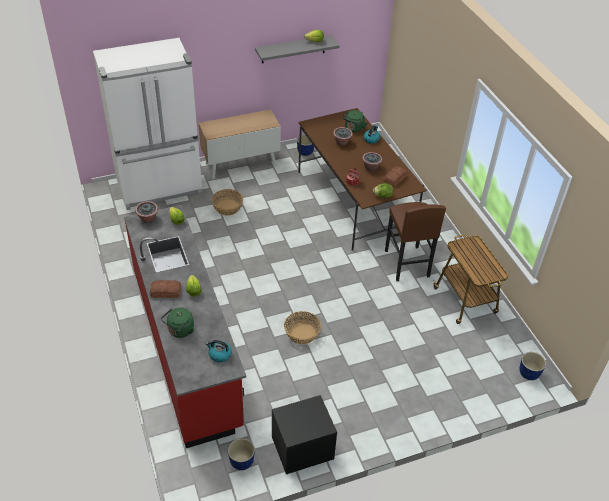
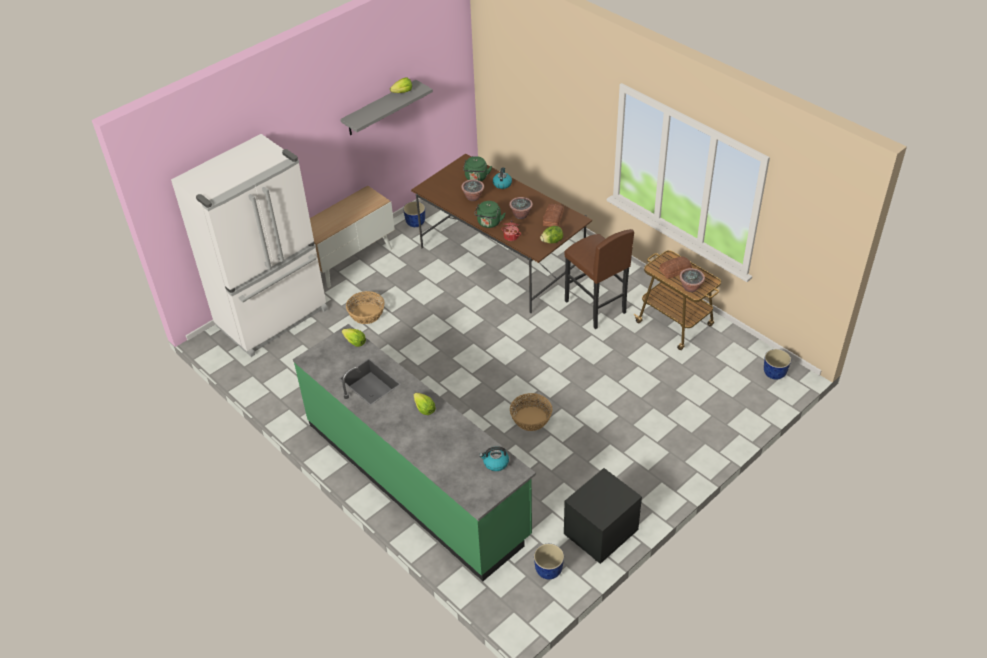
camera: 20 degrees left, 0 degrees up
(148, 219) = (322, 352): potted plant -> potted plant (690, 288)
(166, 292) = (396, 422): bread -> bread (675, 270)
(180, 331) = (438, 455): green kettle -> green kettle (489, 223)
(186, 346) = (416, 478): red counter -> green counter

